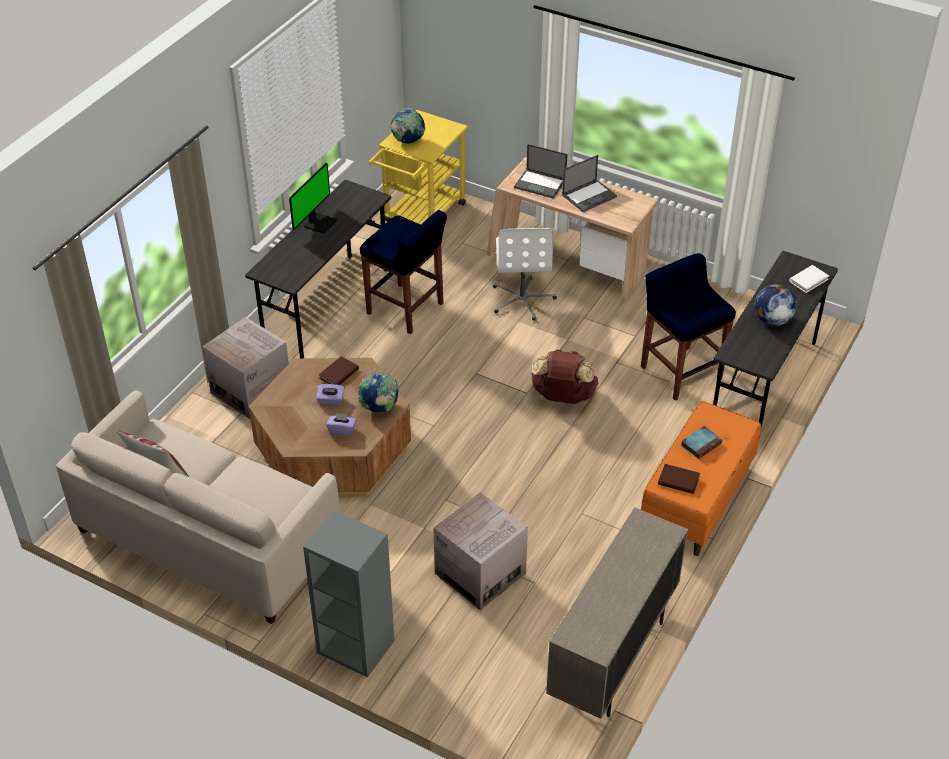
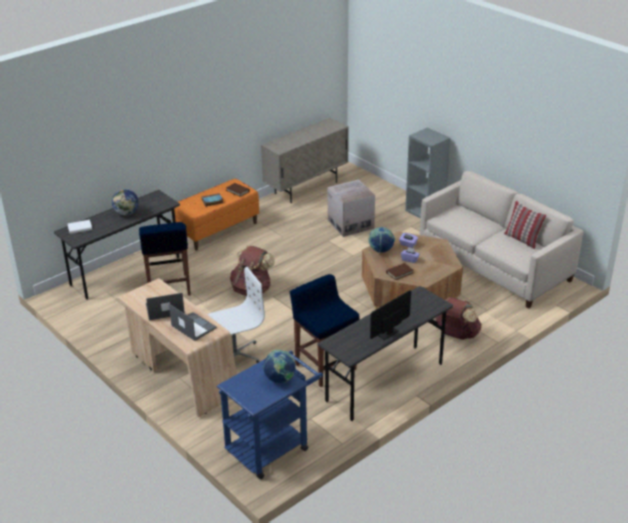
camera: 160 degrees left, 10 degrees down
(251, 390) = (456, 335): cardboard box -> brown backpack
(421, 216) = (272, 446): yellow cart -> blue cart
(522, 299) = (235, 355): white office chair -> white office chair turned 45 degrees clockwise

